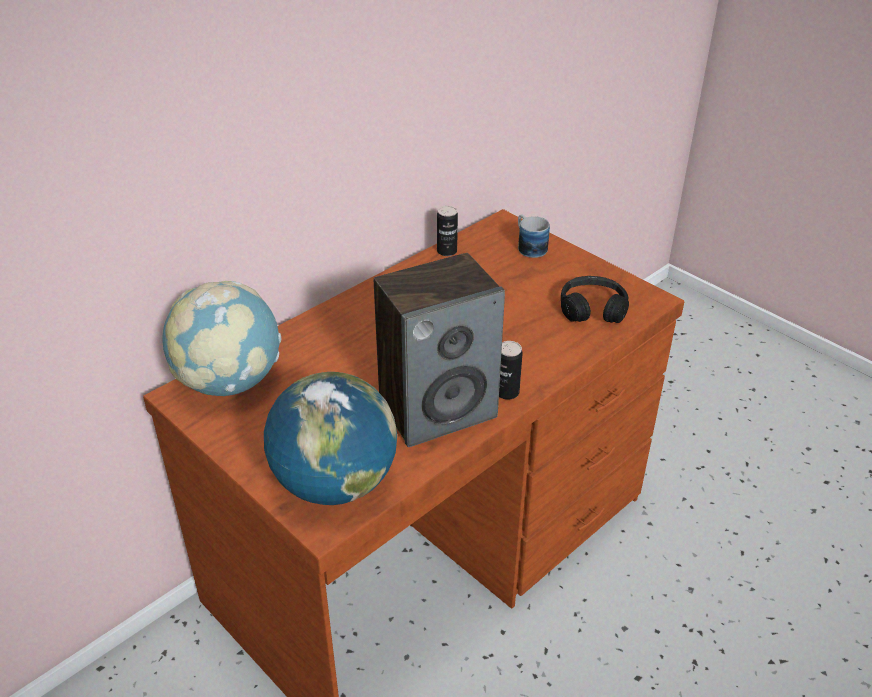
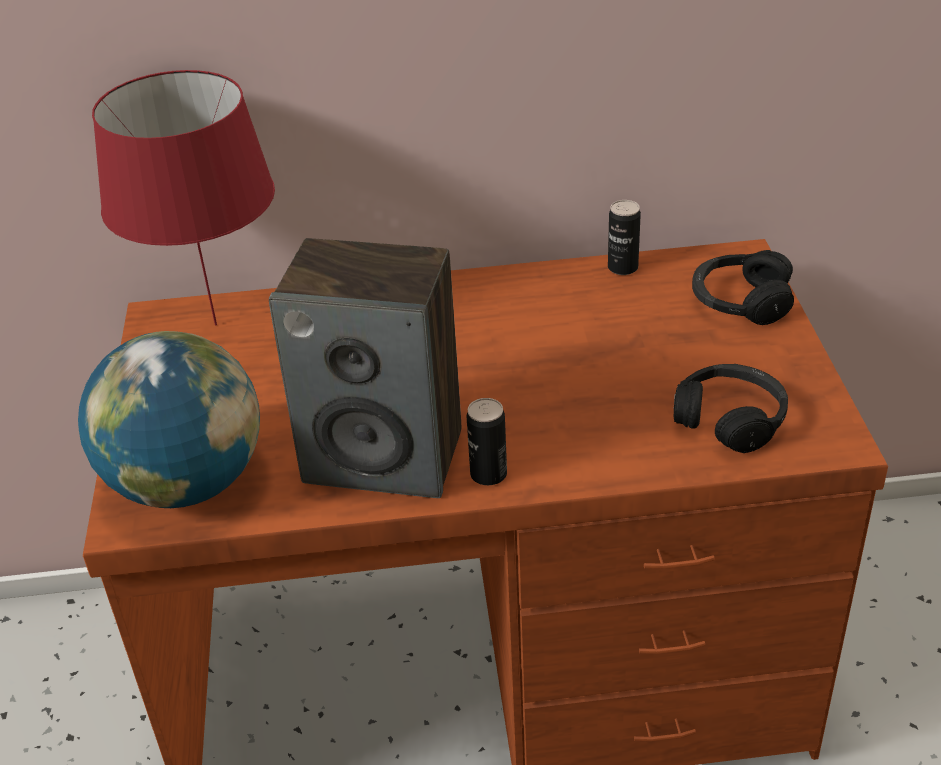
camera: 40 degrees right, 0 degrees up
(229, 382) = (215, 324): globe -> red table lamp
(529, 246) = (740, 301): mug -> black headphones

